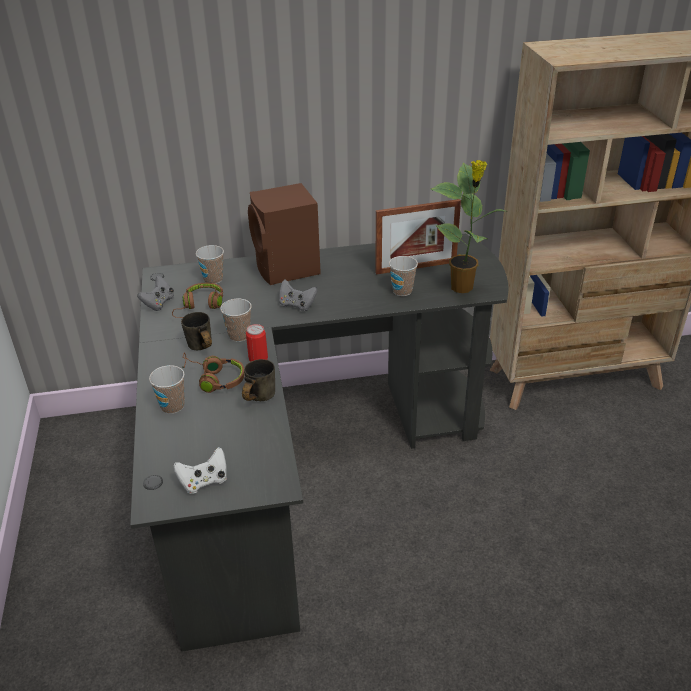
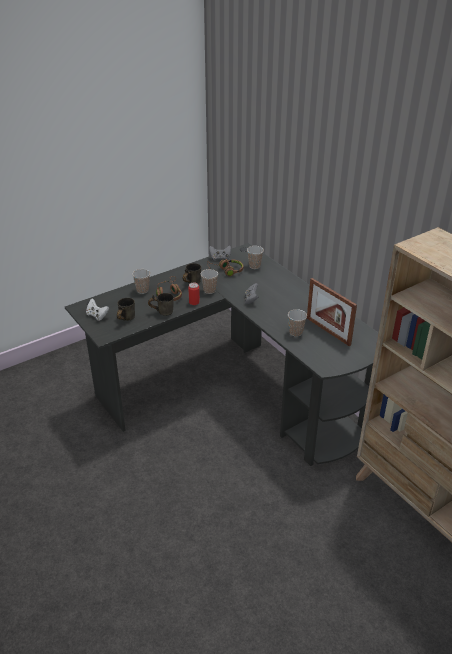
camera: 65 degrees right, 0 degrees up
(243, 448) = (124, 319): none -> grey mug
(287, 270) = (284, 286): brown speaker -> none
(463, 288) = (319, 356): potted plant -> none

